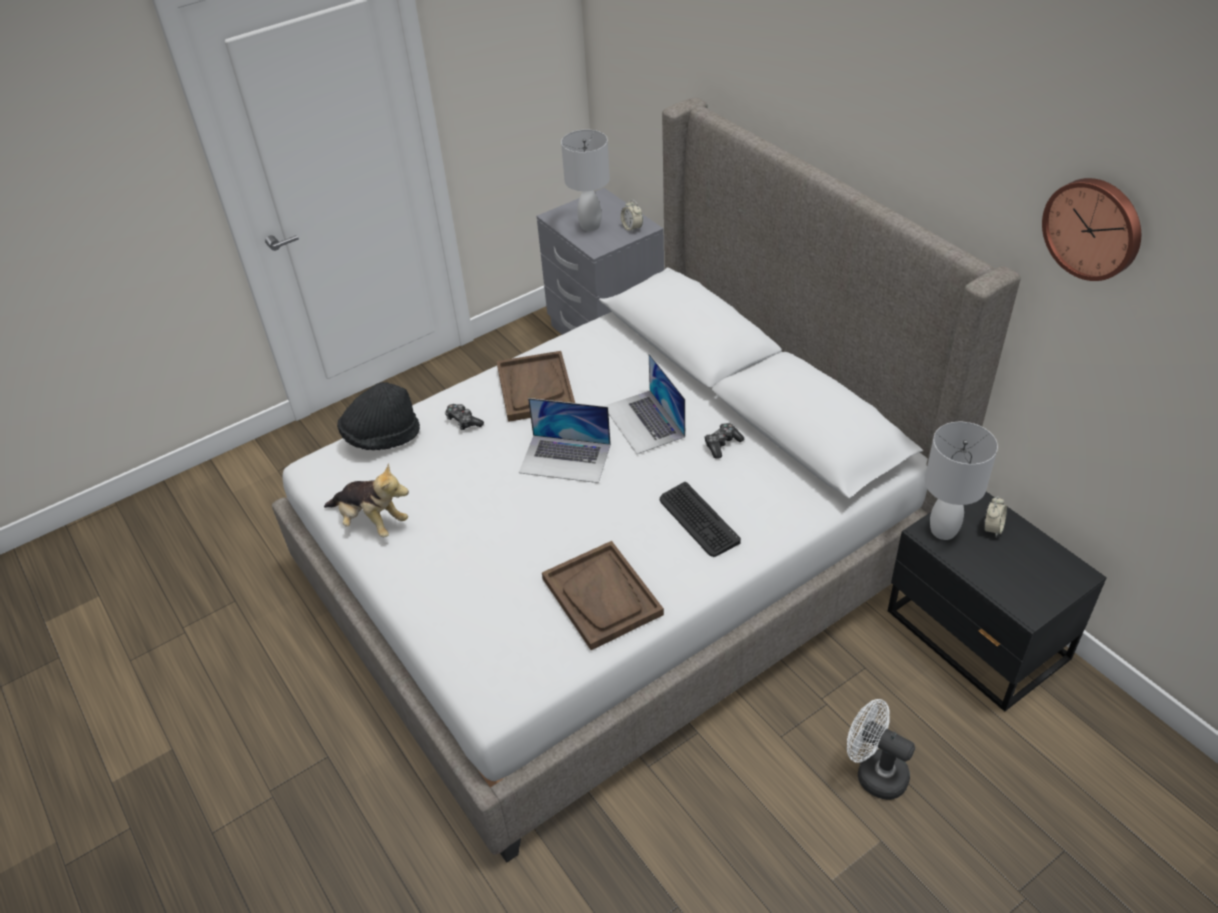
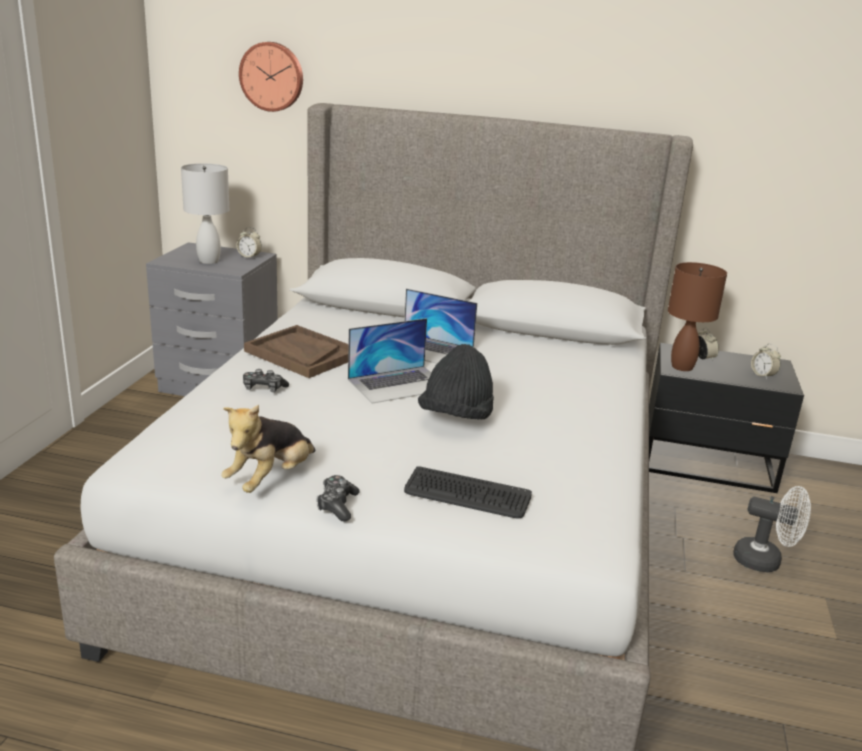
camera: 45 degrees left, 20 degrees down
(371, 522) = (270, 479): plush toy -> plush toy turned 135 degrees clockwise
(381, 437) = (191, 419): black hat -> black hat (456, 417)
(602, 596) = (567, 450): brown tray -> none
(698, 520) = (559, 387): keyboard -> keyboard (467, 494)
(722, 444) = (505, 347): game controller -> game controller (337, 505)
(874, 772) = (765, 561): white fan -> white fan turned 150 degrees counterclockwise
(942, 531) = (682, 367): white table lamp -> brown table lamp
(1026, 584) = (762, 375): none -> alarm clock
(1094, 228) = (743, 79): wall clock -> wall clock (272, 76)

